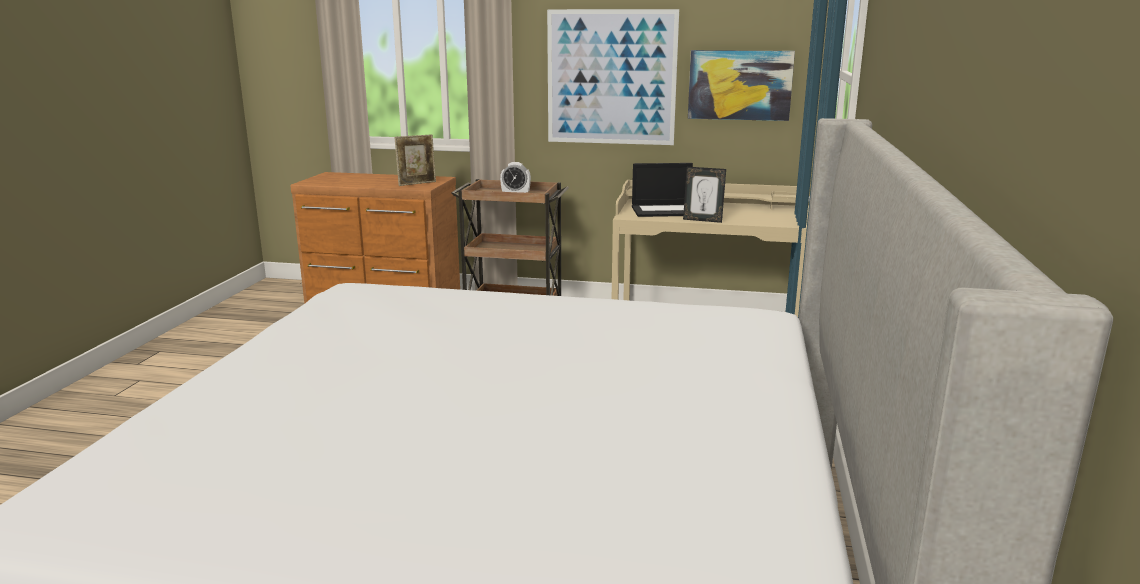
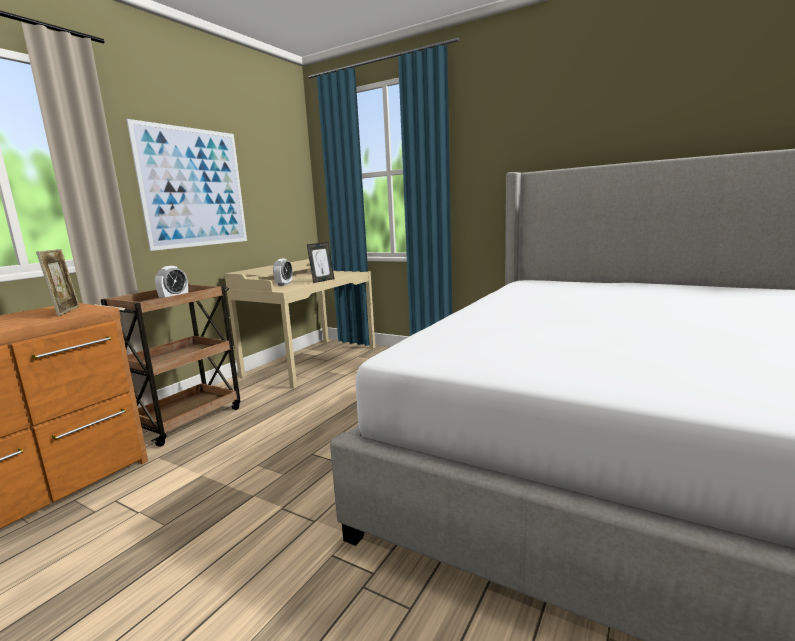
camera: 70 degrees left, 5 degrees down
(665, 211) = (284, 284): laptop -> alarm clock
(739, 85) = (275, 193): picture -> none

